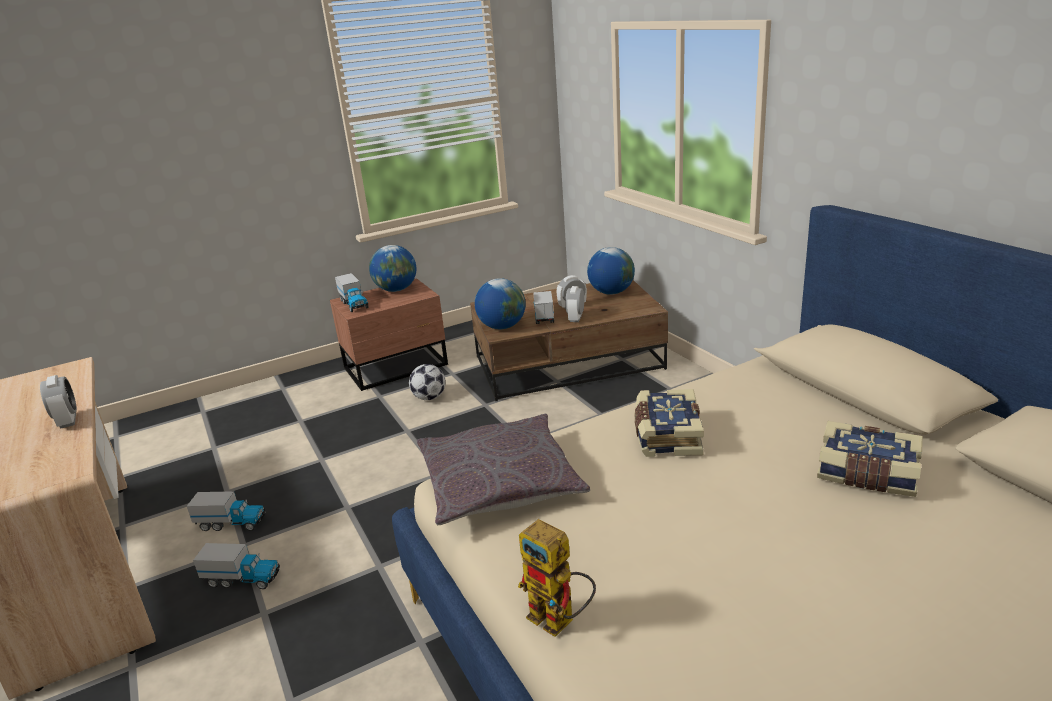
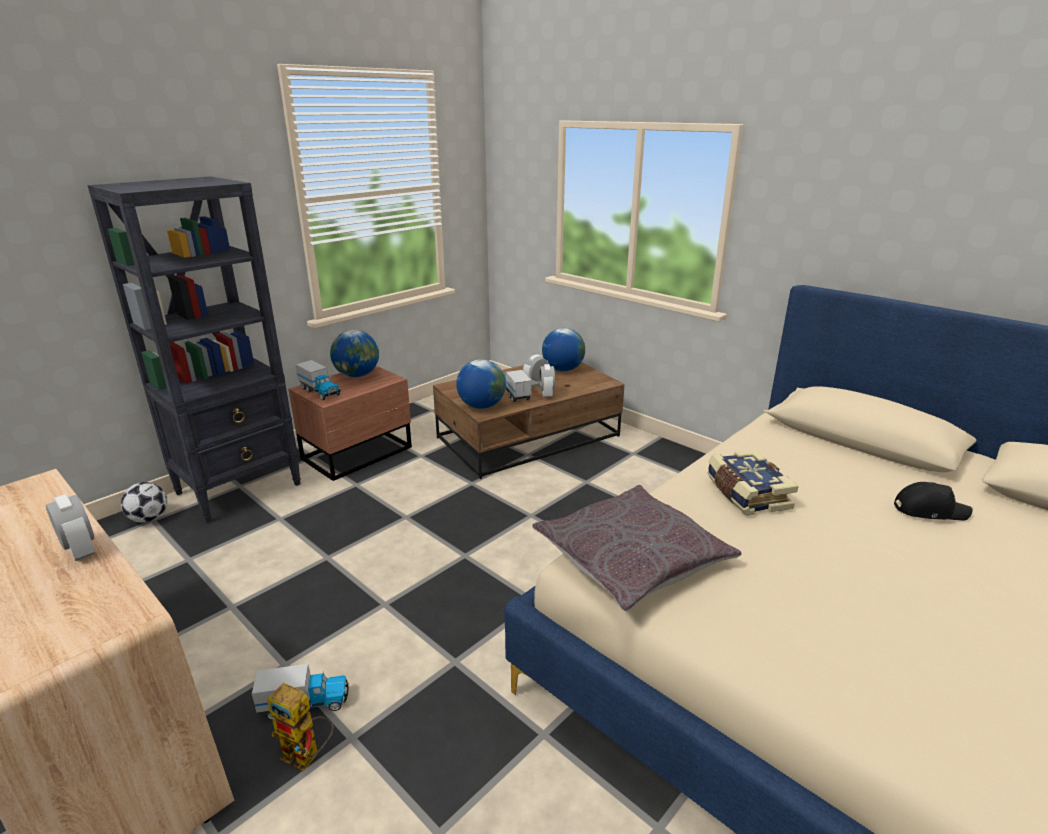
camera: 20 degrees left, 0 degrees up
(232, 523) = (257, 642): toy truck -> none
(282, 390) = (240, 488): none -> black bookcase
(429, 397) = (410, 481): football -> football (149, 518)
(560, 621) = (801, 689): toy robot -> toy robot (308, 756)
(867, 474) = (929, 510): book -> black cap

